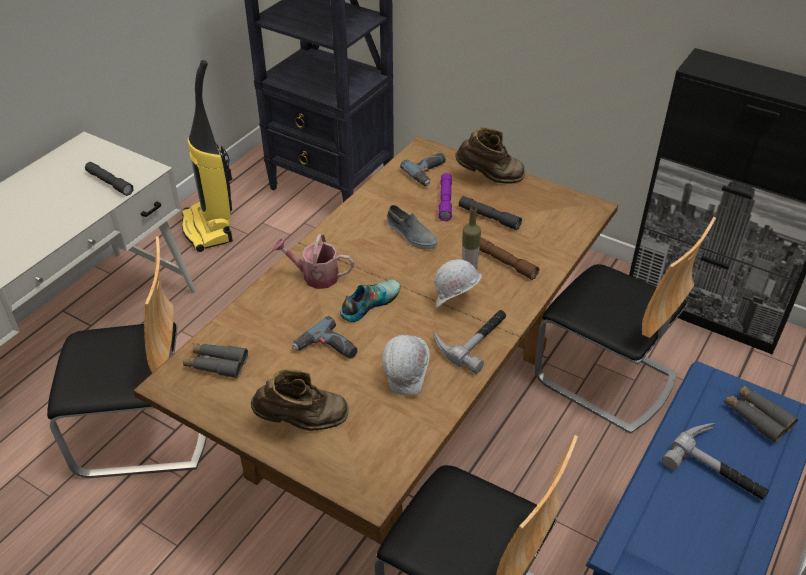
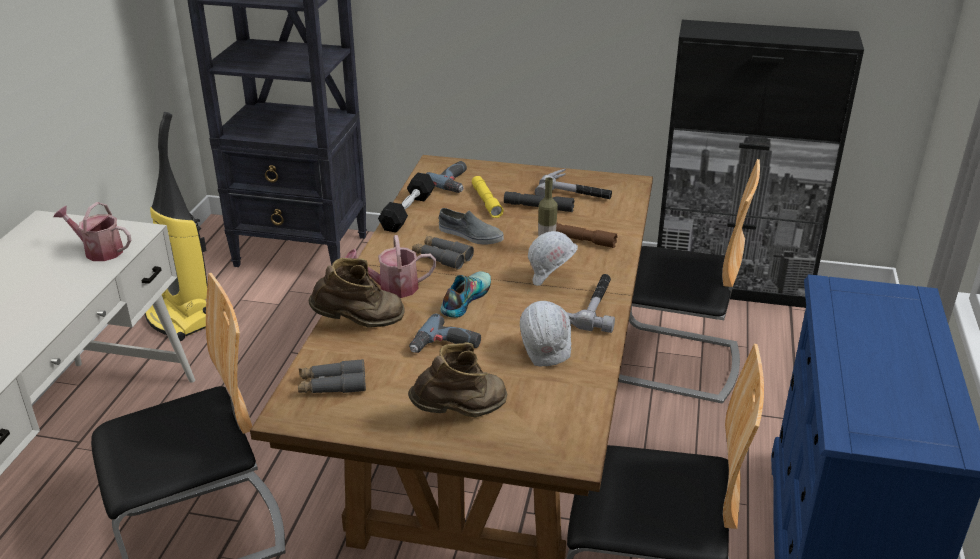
camera: 20 degrees left, 10 degrees down
(109, 183) = (99, 251): grey flashlight -> watering can
(371, 197) = (408, 212): none -> black dumbbell
(445, 201) = (486, 202): purple flashlight -> yellow flashlight
(489, 178) = (518, 176): brown boot -> brown boot (359, 324)
(720, 467) = (885, 348): hammer -> hammer (577, 192)
(757, 417) = (888, 304): grey binoculars -> grey binoculars (442, 257)

